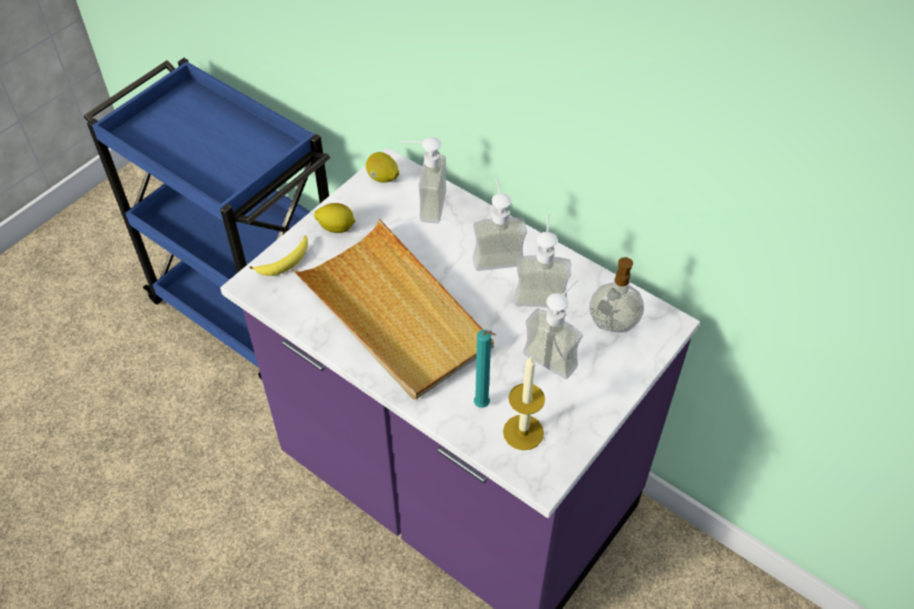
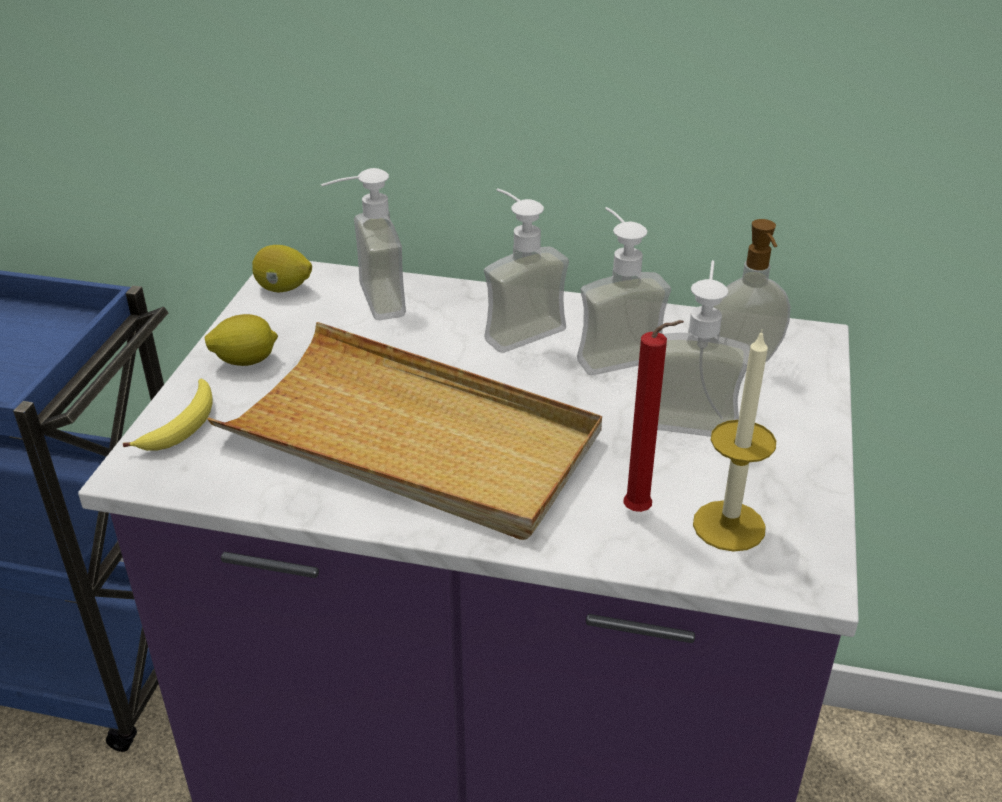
camera: 25 degrees left, 15 degrees down
(483, 406) = (641, 512): turquoise candle -> red candle

